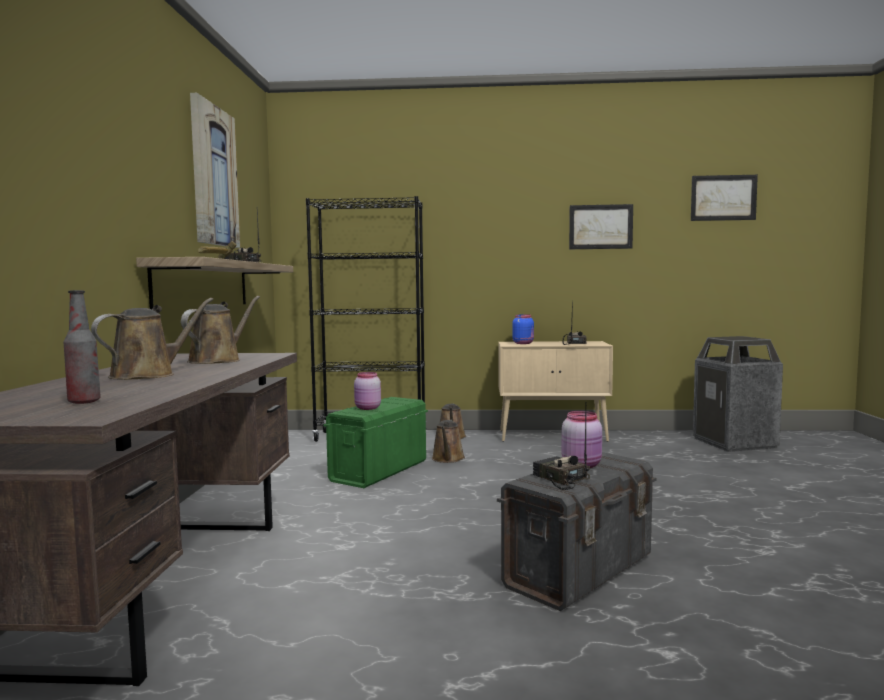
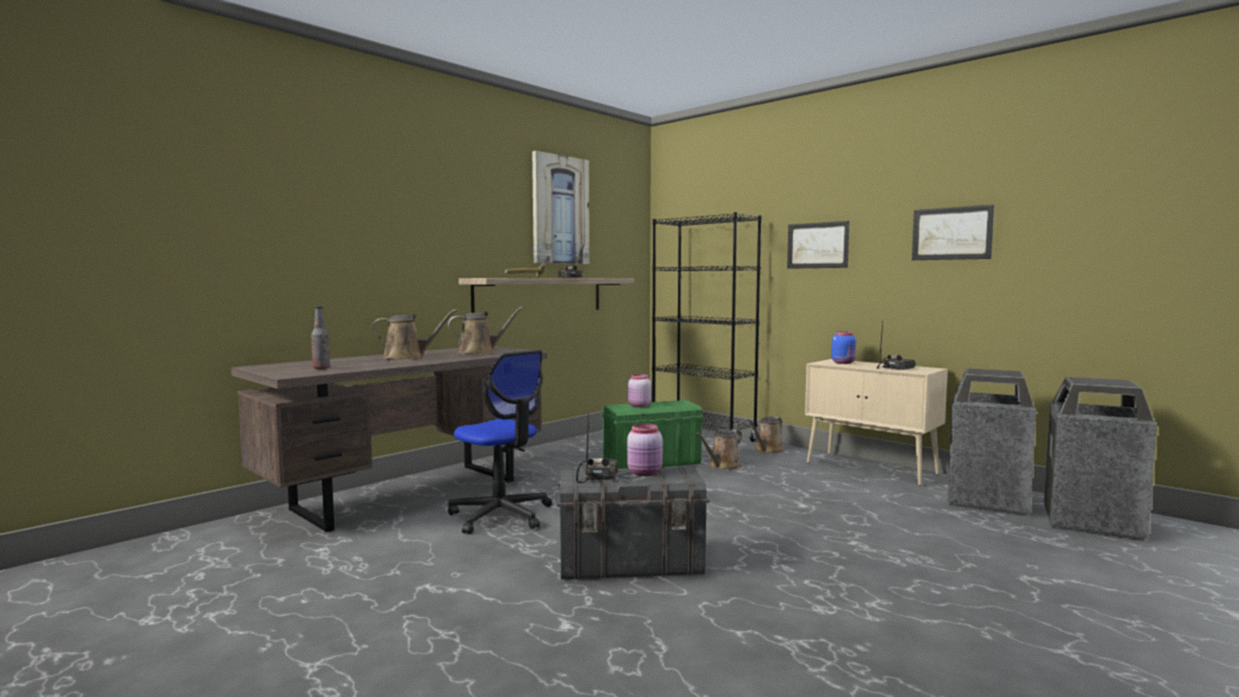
camera: 40 degrees right, 0 degrees up
(348, 570) = (501, 515): none -> office chair
(663, 443) = (987, 501): none -> trash can
(723, 198) = (1131, 188): picture -> picture (817, 245)

